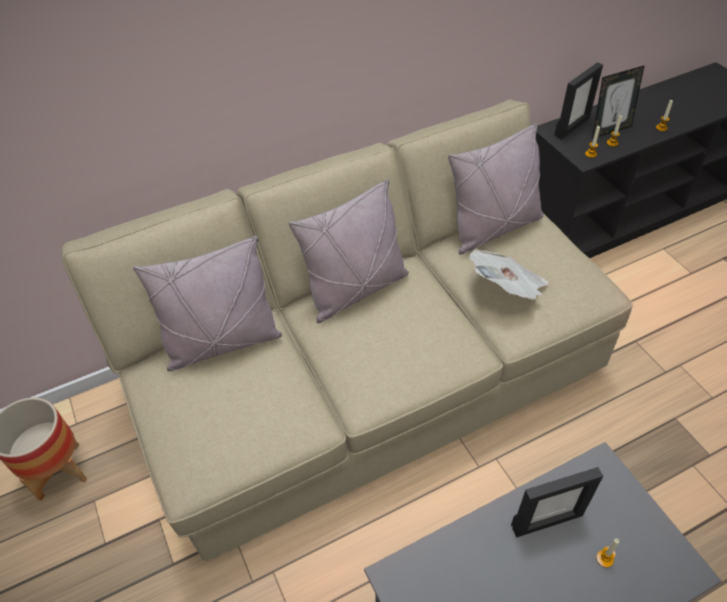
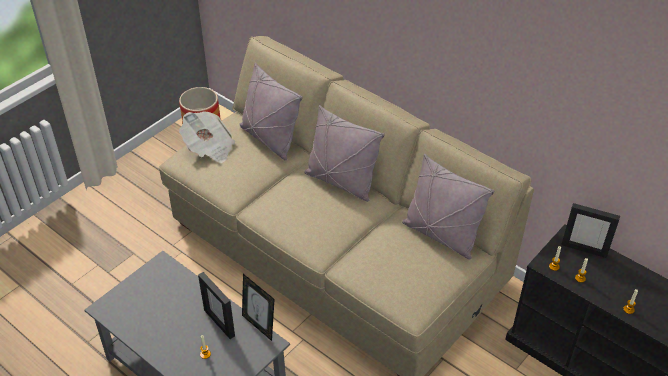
camera: 65 degrees right, 5 degrees down
(507, 288) = (382, 254): newspaper -> newspaper (209, 148)
(609, 130) = (597, 274): picture frame -> picture frame (259, 325)

